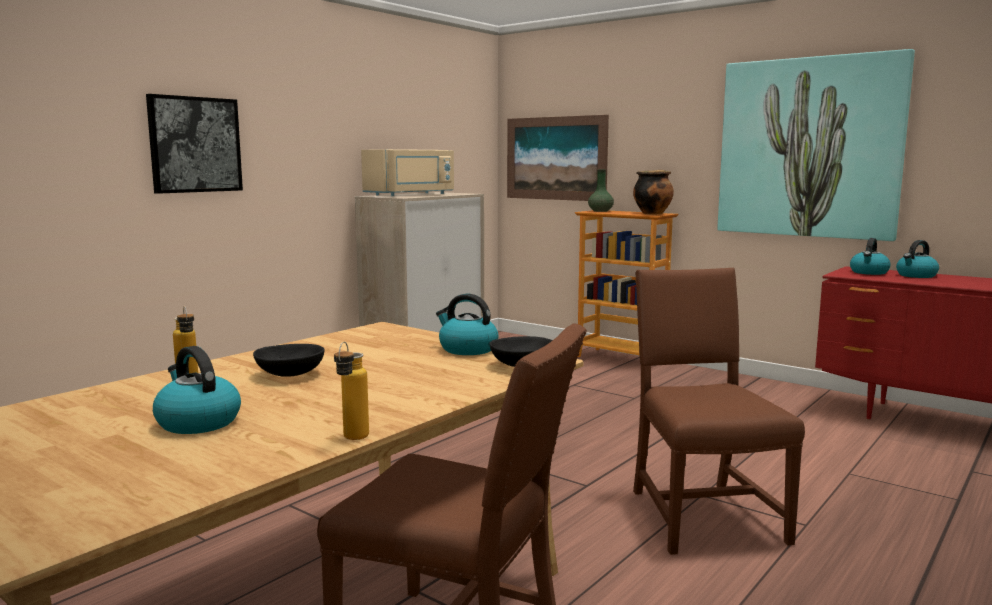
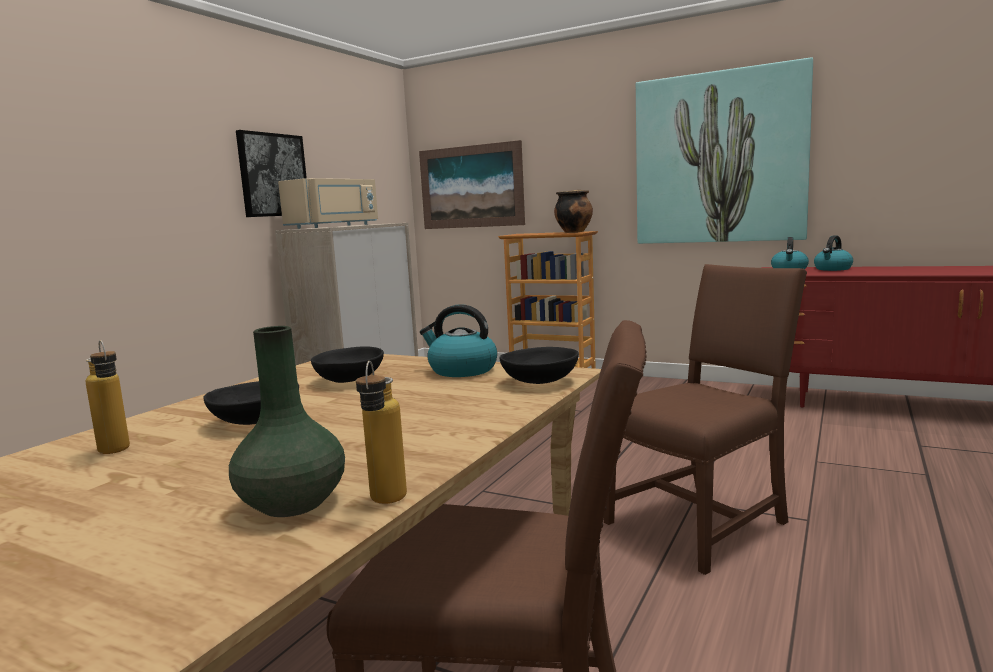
camera: 10 degrees left, 0 degrees up
(195, 145) = (89, 175): picture -> picture (273, 175)
(197, 422) = (139, 505): kettle -> none
(374, 349) = (350, 380): none -> black bowl
(600, 211) = (522, 234): green vase -> green vase (293, 504)
(701, 514) = (702, 522): brown chair -> brown chair turned 75 degrees clockwise

